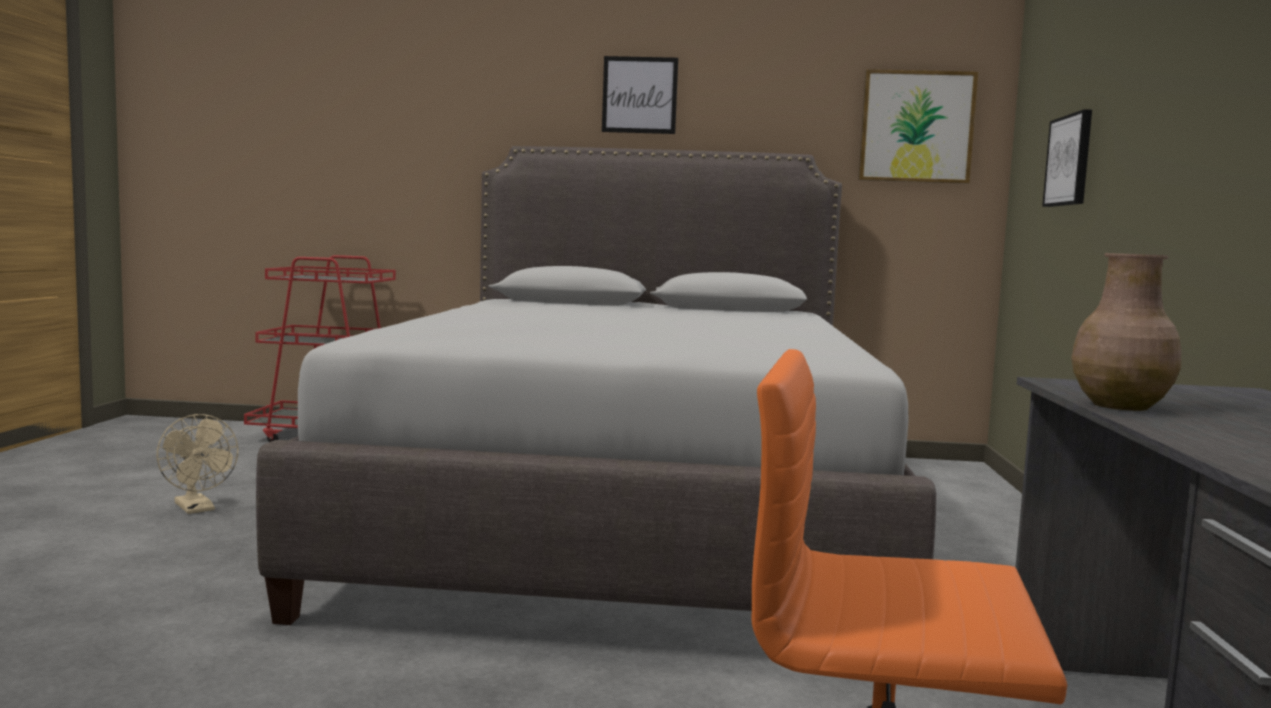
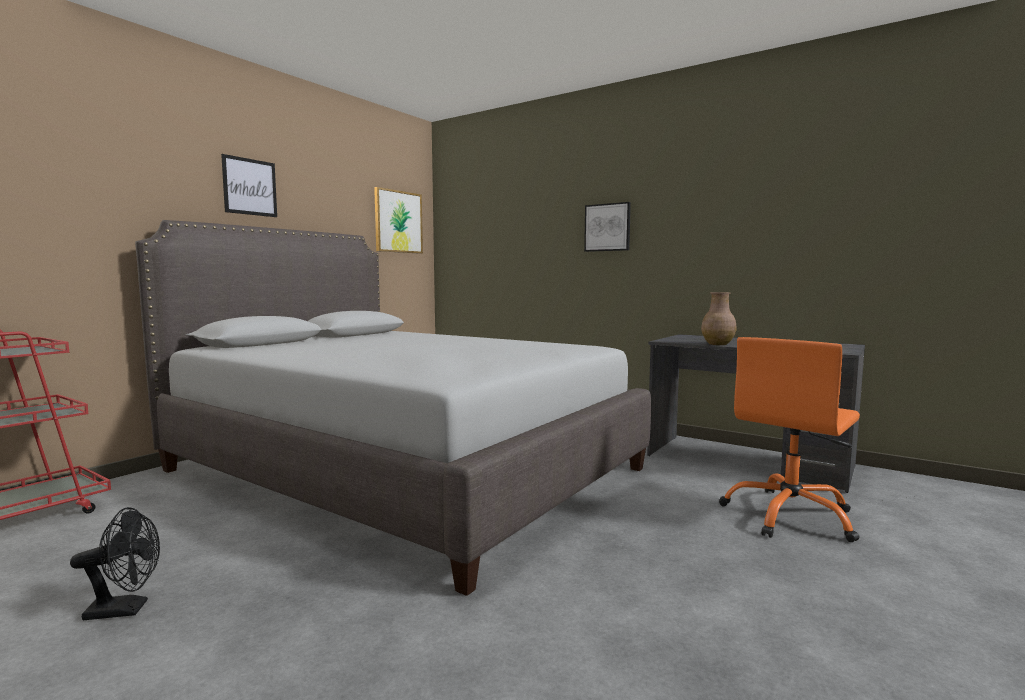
camera: 60 degrees left, 0 degrees up
(197, 509) = (126, 609): beige fan -> black fan
(1070, 160) = (503, 246): picture -> picture (607, 227)

